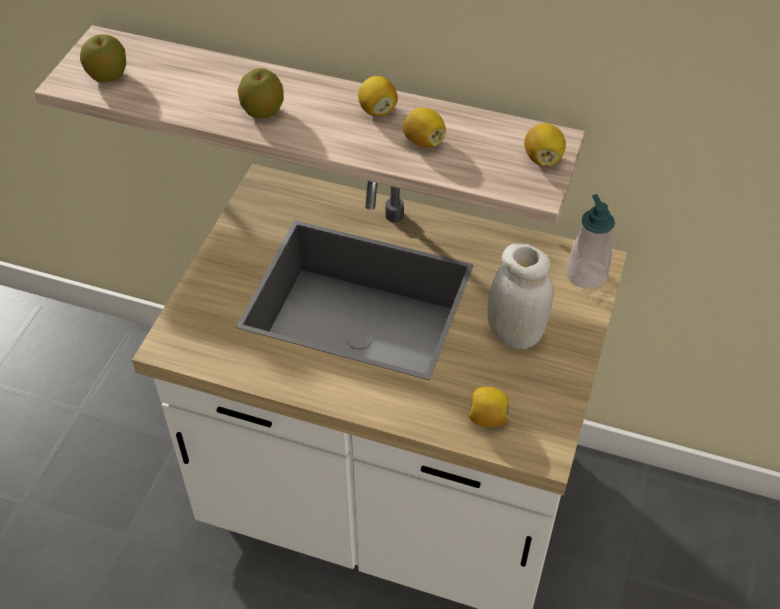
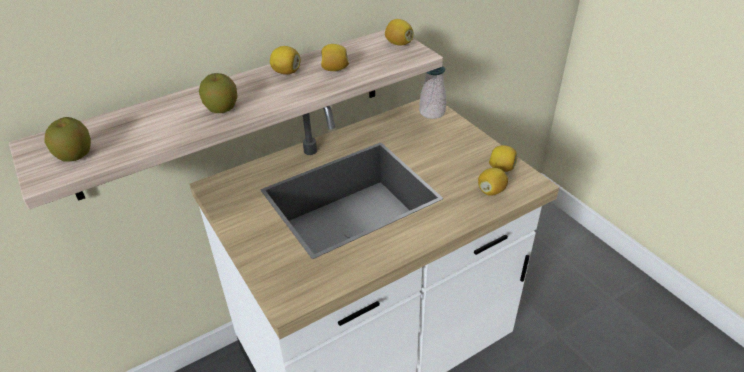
camera: 50 degrees left, 10 degrees down
(515, 334) = (444, 153): white jar -> none
(543, 405) = (501, 168): none -> lemon

